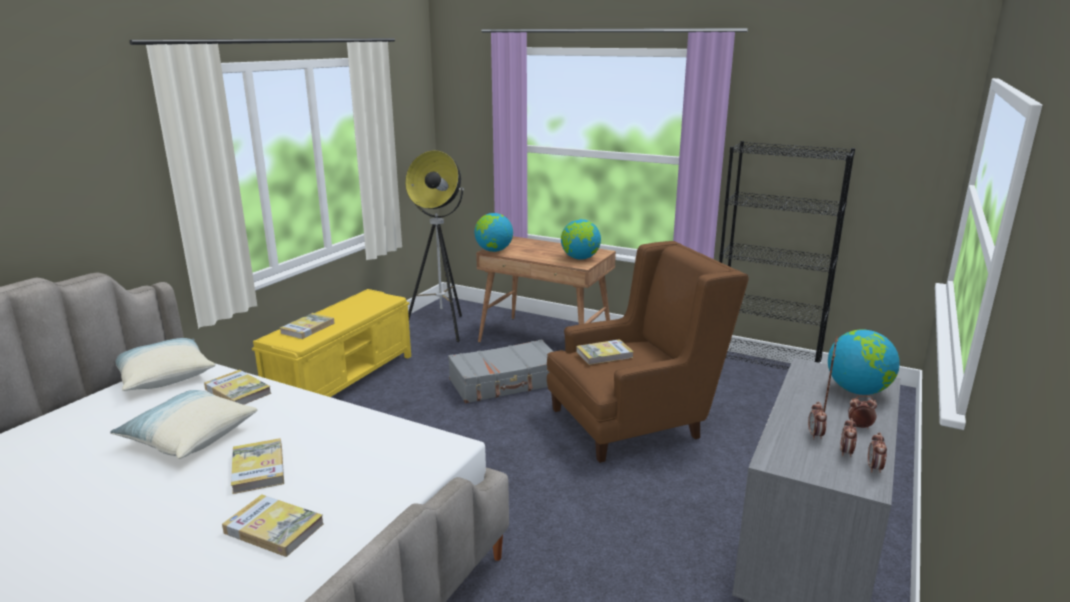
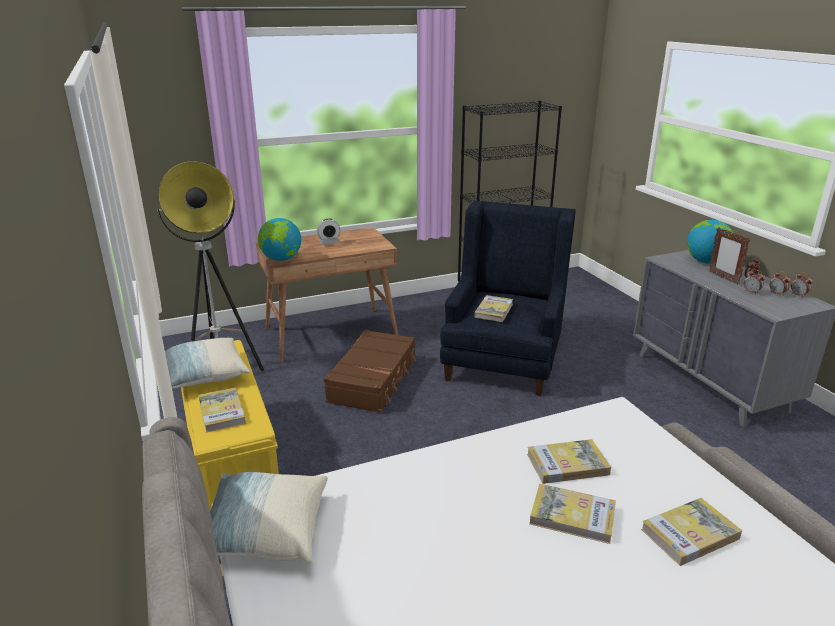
camera: 50 degrees left, 5 degrees up
(189, 437) = (459, 546): pillow -> pillow (204, 375)
(238, 391) = (380, 487): book -> book (567, 464)
(506, 382) = (373, 380): grey suitcase -> brown suitcase
(552, 251) = (329, 243): none -> alarm clock
(580, 258) = (366, 241): globe -> none
(635, 420) = (503, 358): brown armchair -> blue armchair

